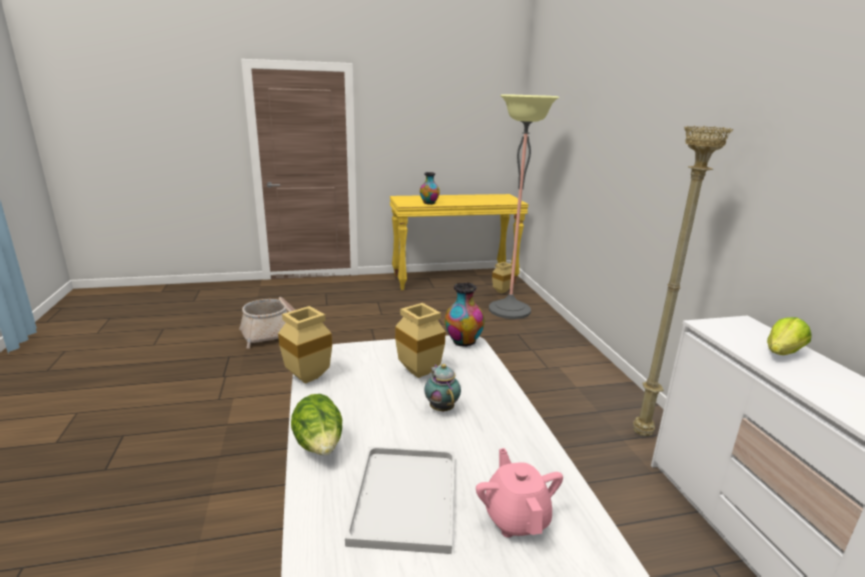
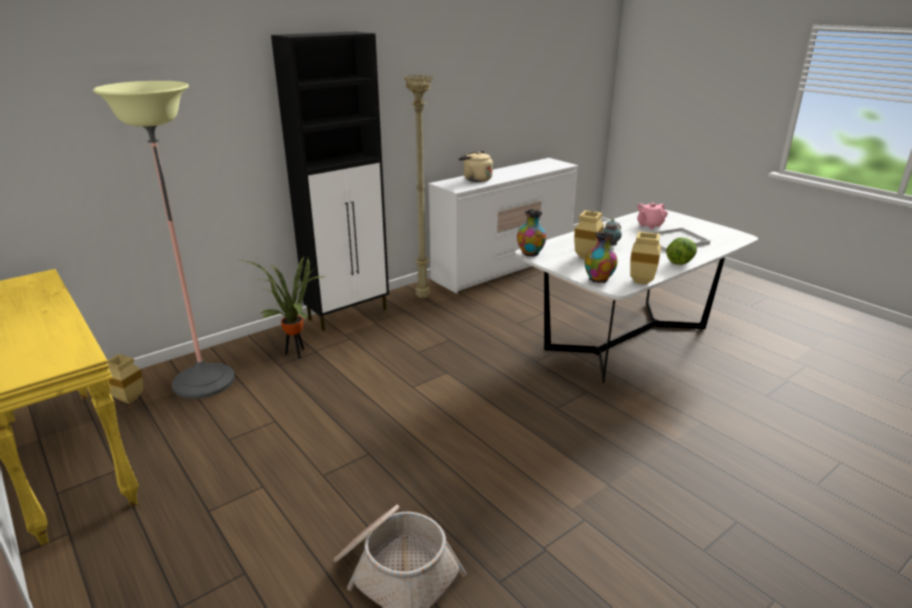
camera: 115 degrees left, 5 degrees up
(429, 203) = (69, 338): vase -> vase (599, 279)
(532, 341) = (295, 353): none -> potted plant
(604, 377) = (349, 314): none -> black cabinet
(782, 353) = (475, 179): lettuce -> beige kettle

